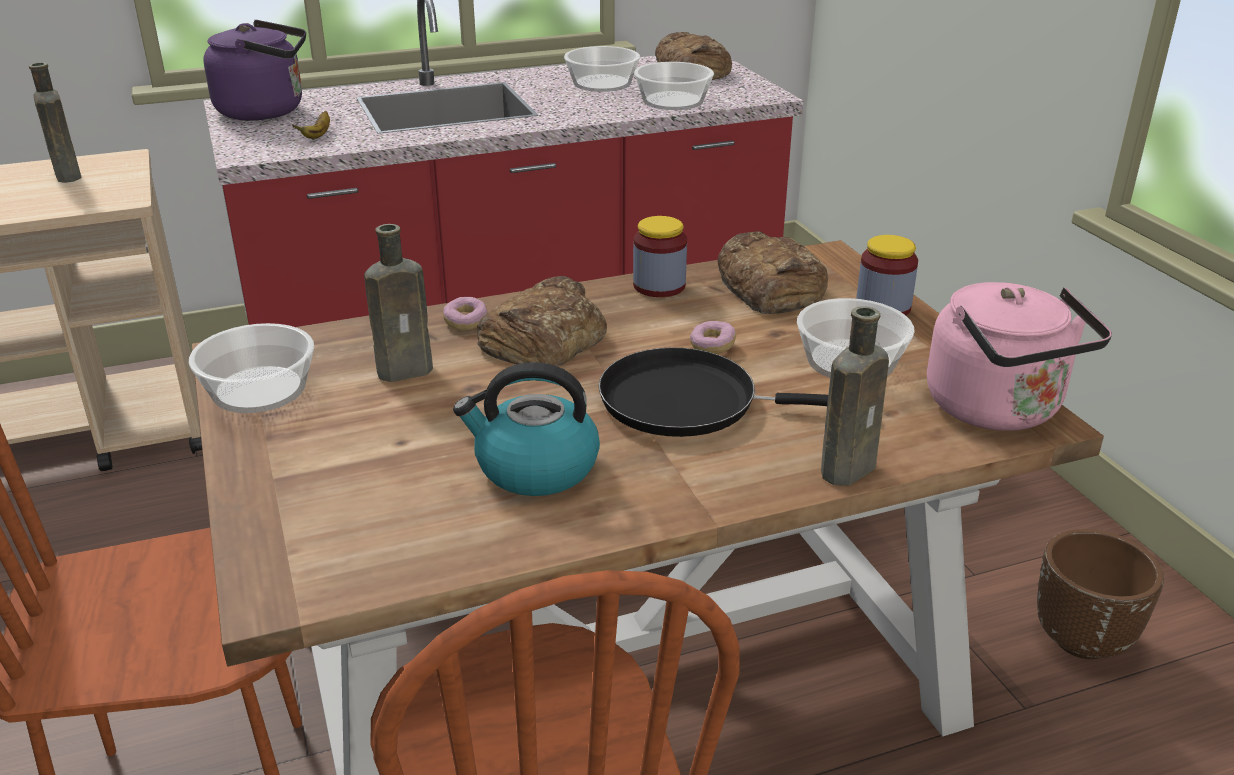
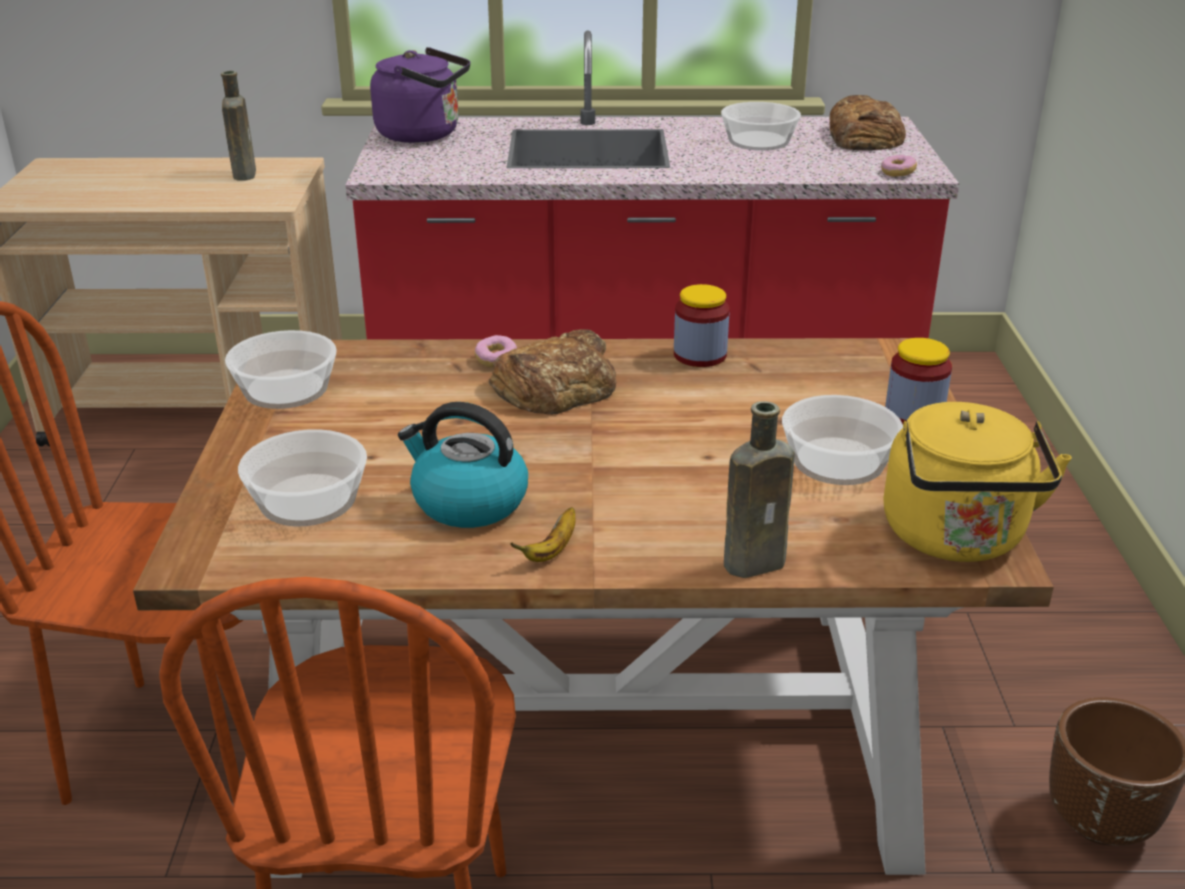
camera: 20 degrees right, 0 degrees up
(318, 135) = (452, 163): banana -> banana (551, 550)
(409, 370) = (418, 395): brown bottle -> none
(673, 101) = (817, 168): bowl -> bowl (308, 499)
(690, 402) = (649, 471): black frying pan -> none
(712, 346) = (709, 422): donut -> donut (897, 173)
(770, 287) = (811, 374): bread -> none
(999, 410) = (956, 539): pink kettle -> yellow kettle

